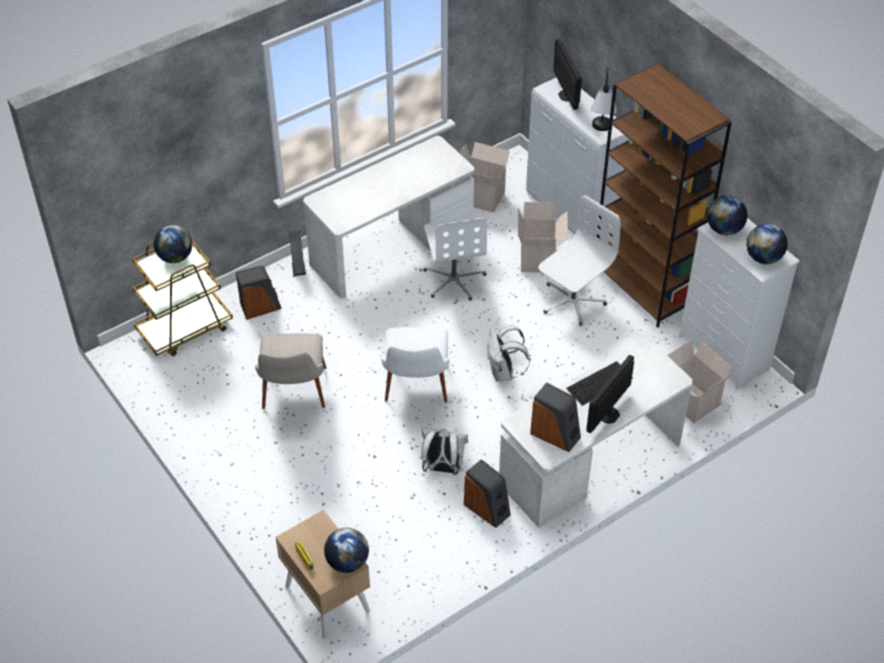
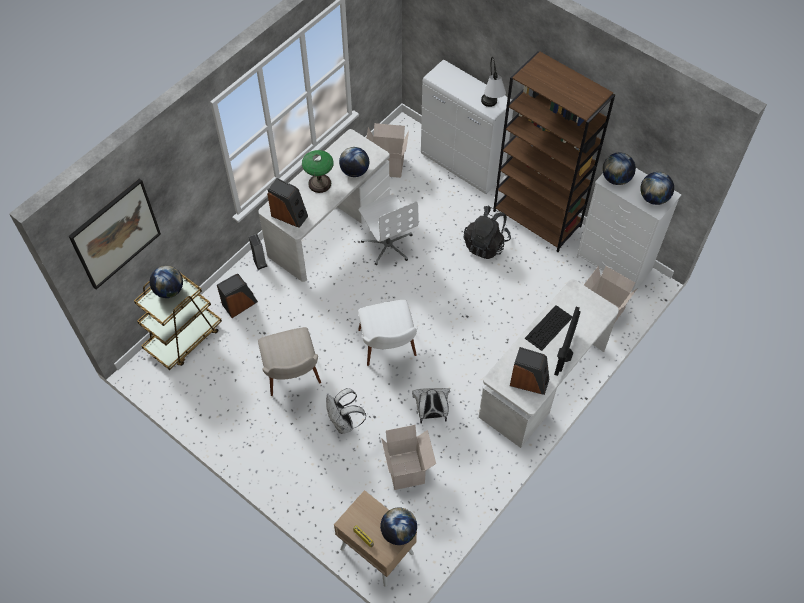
camera: 15 degrees left, 10 degrees up
(123, 164) = (115, 233): none -> picture
(383, 184) = (320, 183): none -> table lamp
(427, 179) = (354, 171): none -> globe
(487, 508) = (476, 441): speaker -> speaker (289, 215)
(503, 373) = (452, 319): white backpack -> white backpack (344, 423)
(538, 259) = (449, 212): cardboard box -> cardboard box (407, 470)
(566, 95) = (452, 79): monitor -> none
(572, 301) = (486, 244): white office chair -> black backpack

